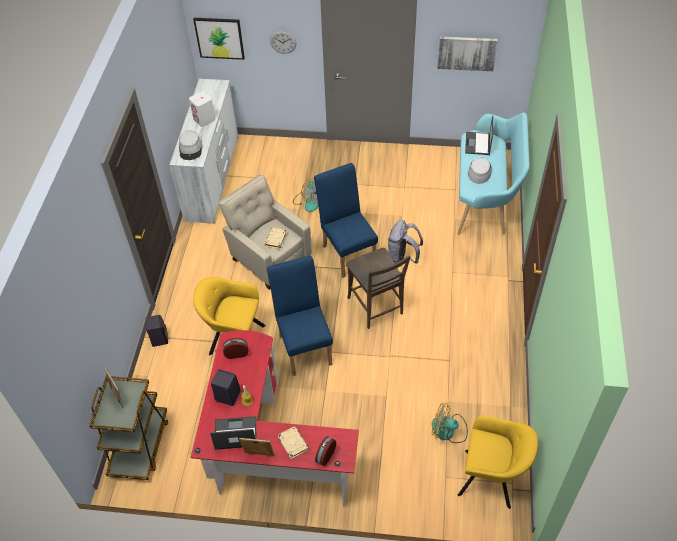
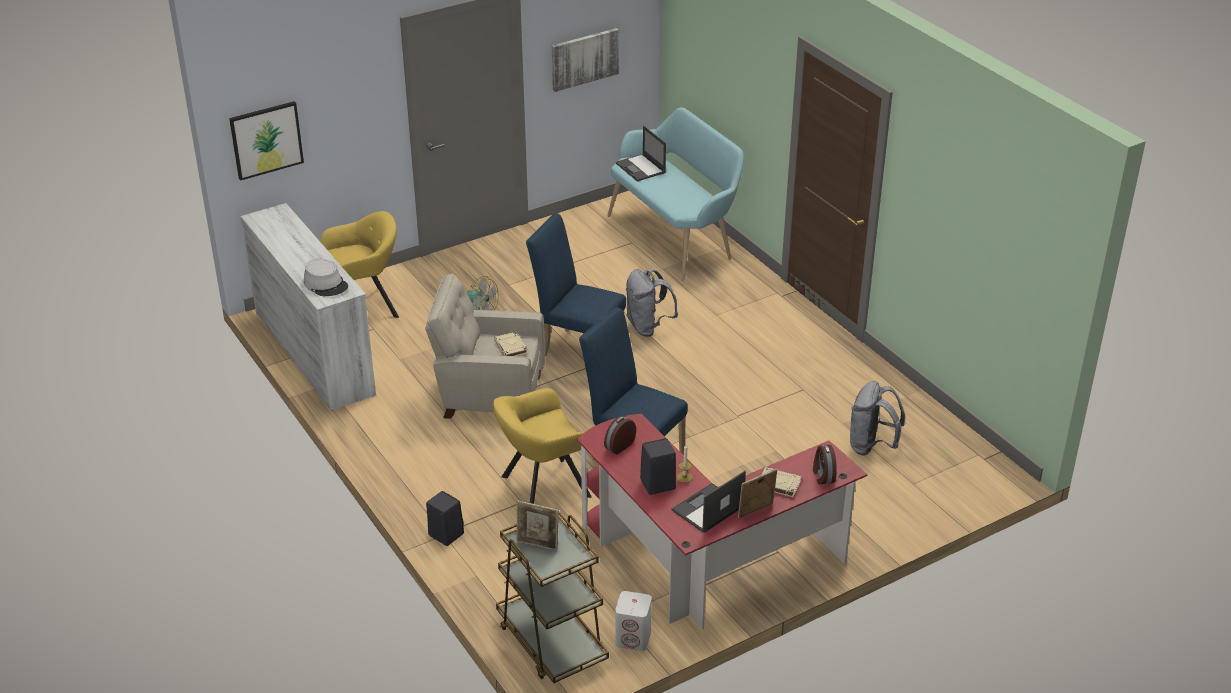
camera: 40 degrees left, 15 degrees down
(204, 119) = (305, 251): white speaker -> white speaker (633, 638)
(283, 42) = (355, 117): wall clock -> none
(376, 308) = (673, 382): brown chair -> none
(448, 431) = (871, 446): fan -> grey backpack
(479, 171) = (672, 190): grey hat -> none
(491, 479) = (956, 462): yellow armchair -> yellow armchair (366, 307)

